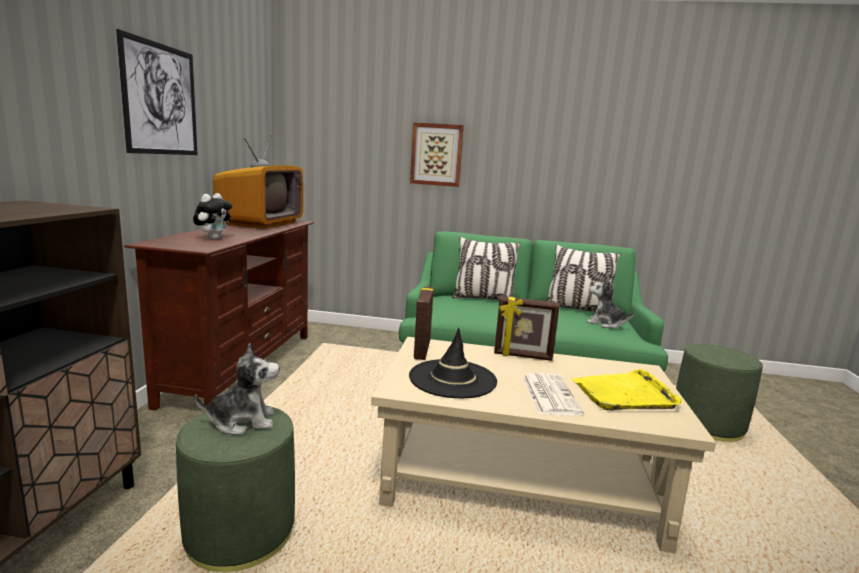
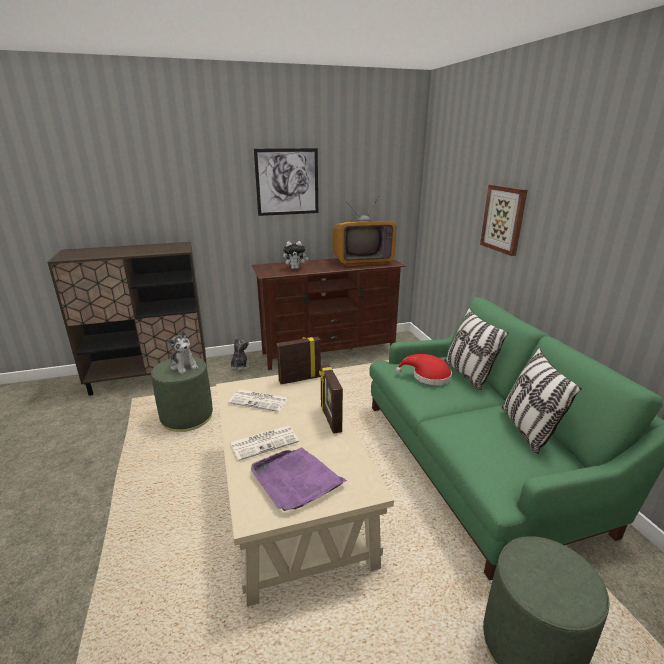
camera: 65 degrees right, 10 degrees up
(452, 379) = (260, 401): black hat -> newspaper
(474, 308) = (428, 376): none -> red hat
(605, 324) = (503, 455): plush toy -> plush toy (240, 366)
(624, 394) = (296, 480): yellow tray -> purple tray

